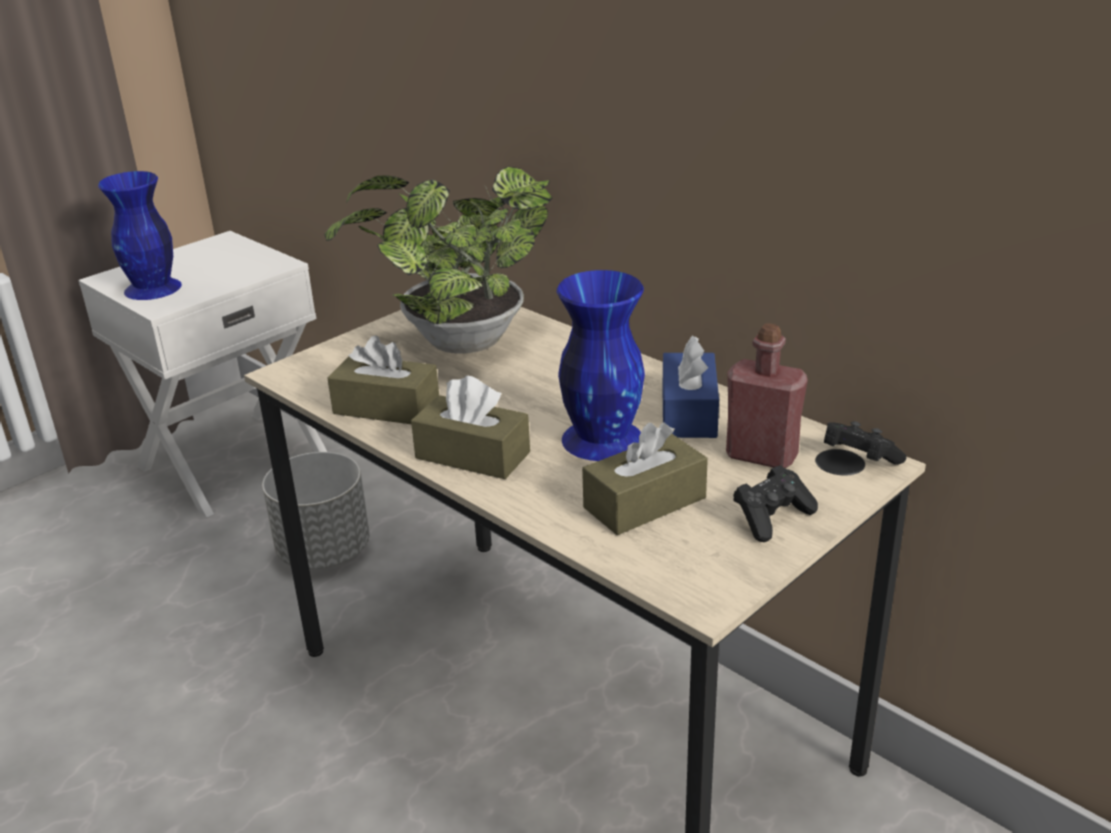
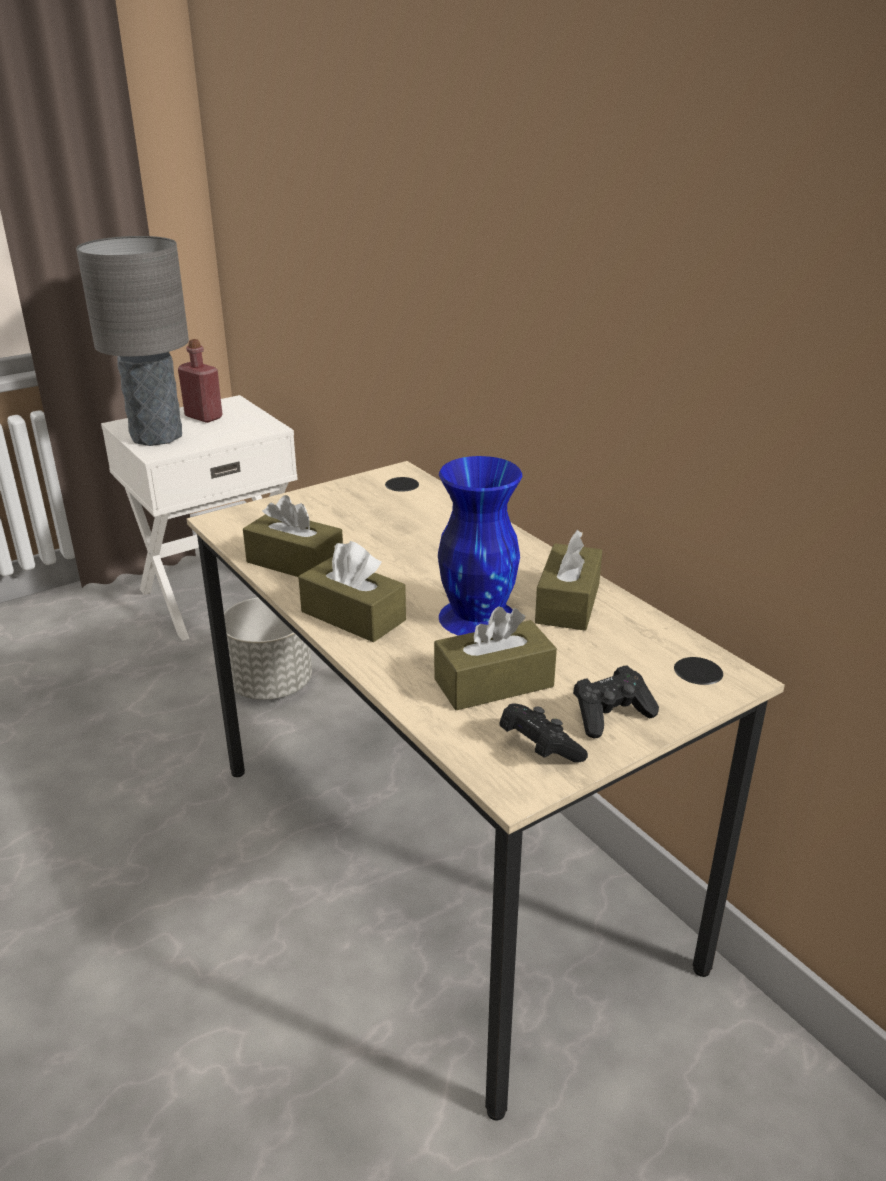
camera: 10 degrees right, 0 degrees up
(152, 289) = (156, 437): blue vase -> grey table lamp
(456, 344) = (379, 513): potted plant -> none
(688, 412) = (568, 603): blue tissue box -> brown tissue box
(761, 455) = (622, 653): red bottle -> red bottle (203, 417)
(858, 459) = (717, 670): black game controller -> black game controller (539, 748)

